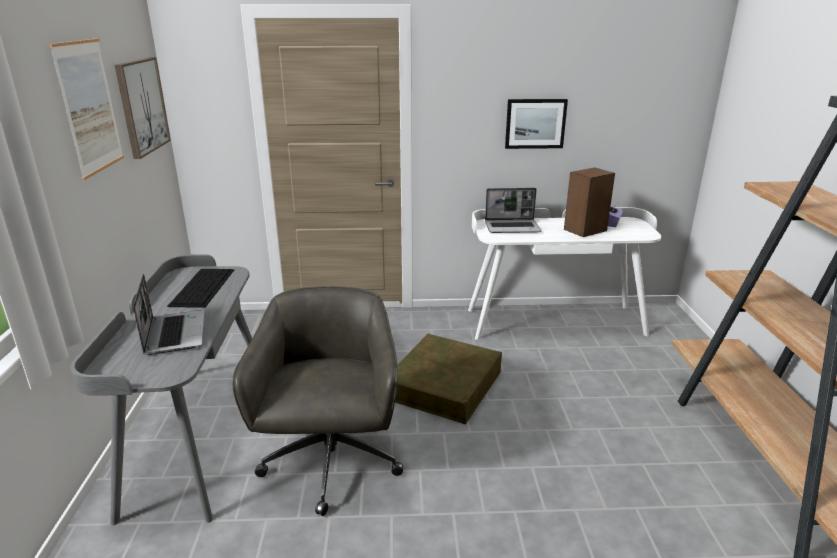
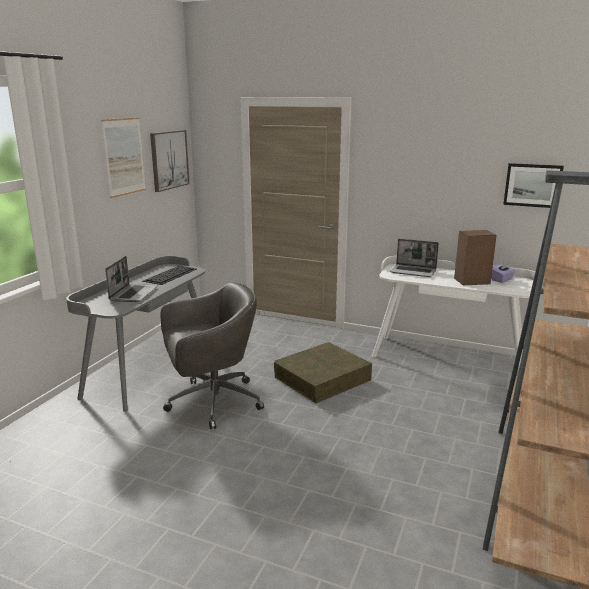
camera: 25 degrees right, 5 degrees down
(331, 463) = (212, 402): grey office chair -> grey office chair turned 45 degrees clockwise
(535, 123) = (444, 190): picture -> picture (532, 185)

